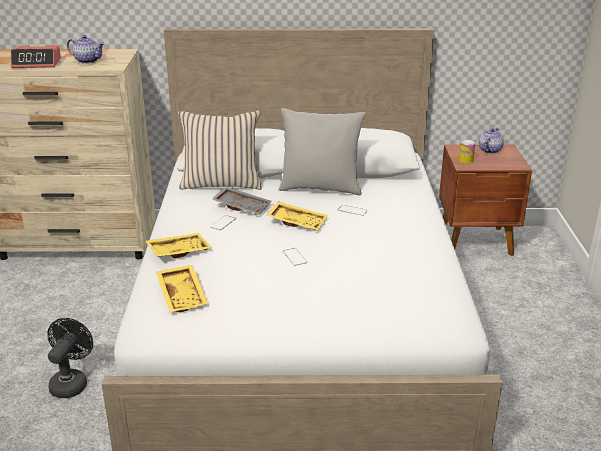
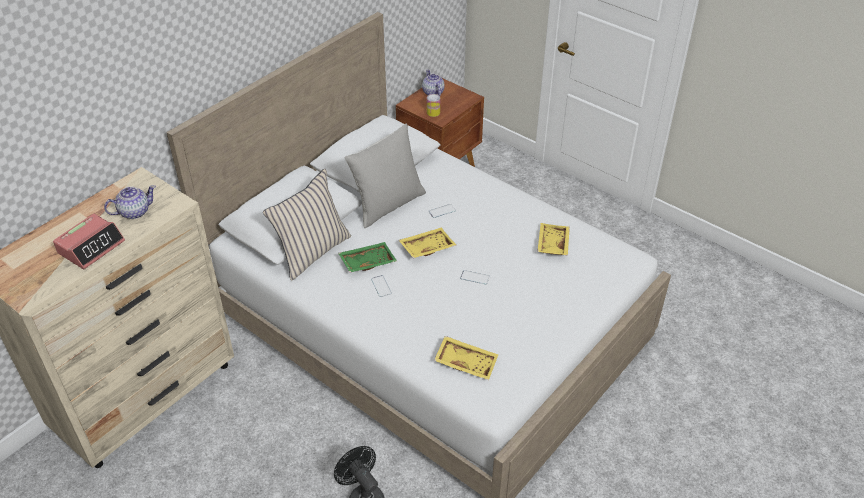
camera: 50 degrees left, 15 degrees up
(178, 251) = (398, 333): yellow tray -> yellow tray (552, 244)
(242, 206) = (367, 262): grey tray -> green tray

